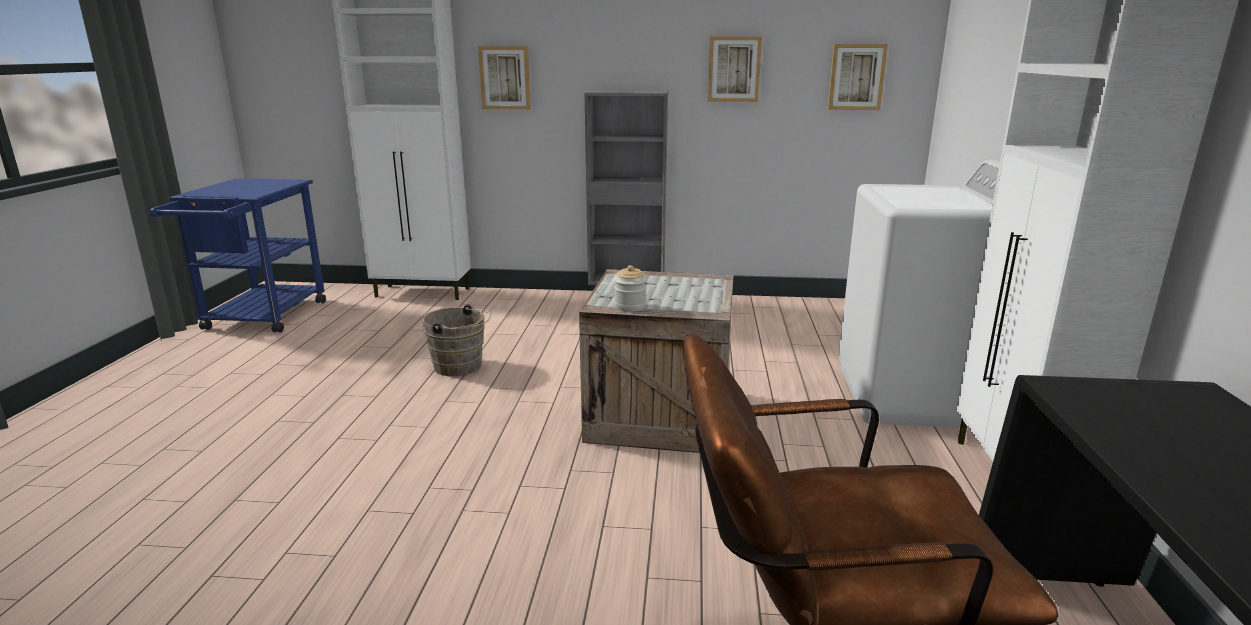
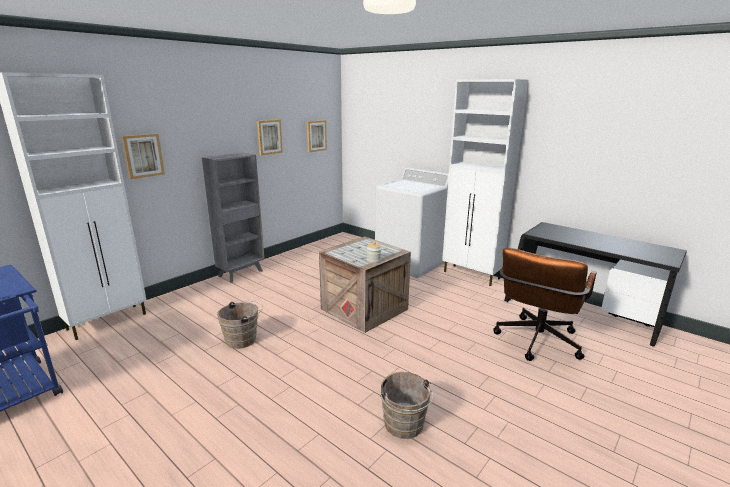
camera: 55 degrees left, 0 degrees up
(333, 577) = (404, 426): none -> brown bucket

